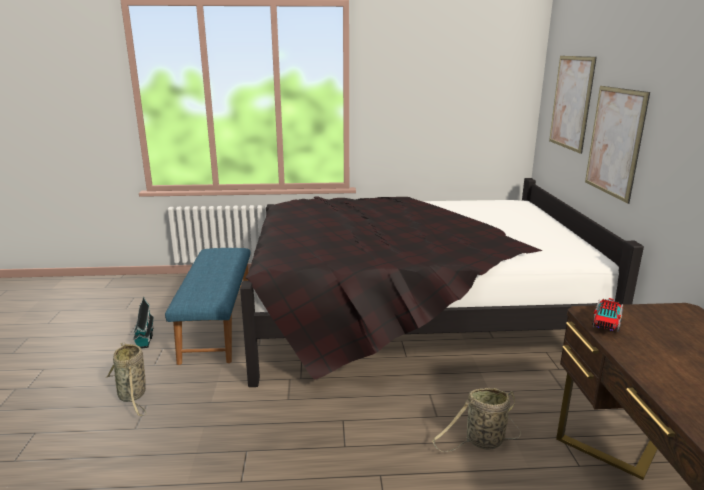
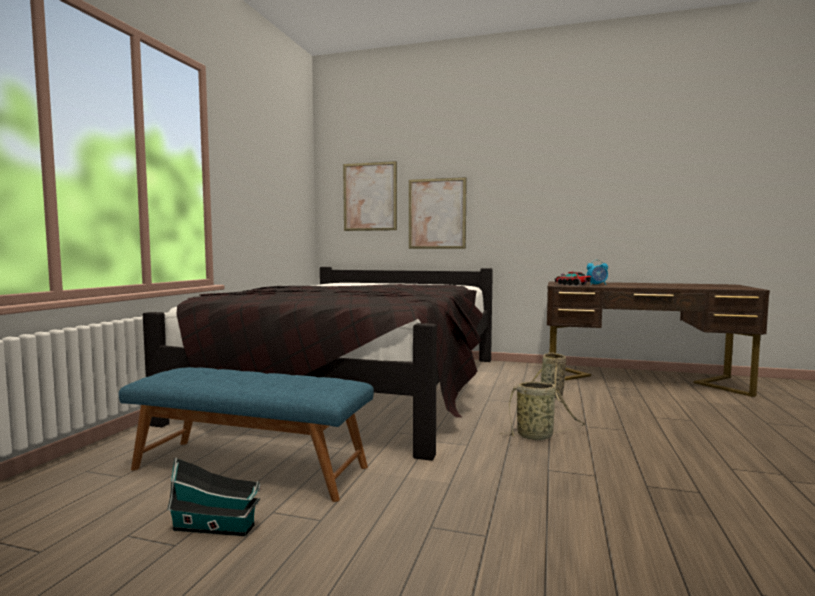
camera: 70 degrees left, 15 degrees down
(133, 396) = (400, 538): basket -> basket (537, 436)
(656, 344) = (597, 285): none -> alarm clock

